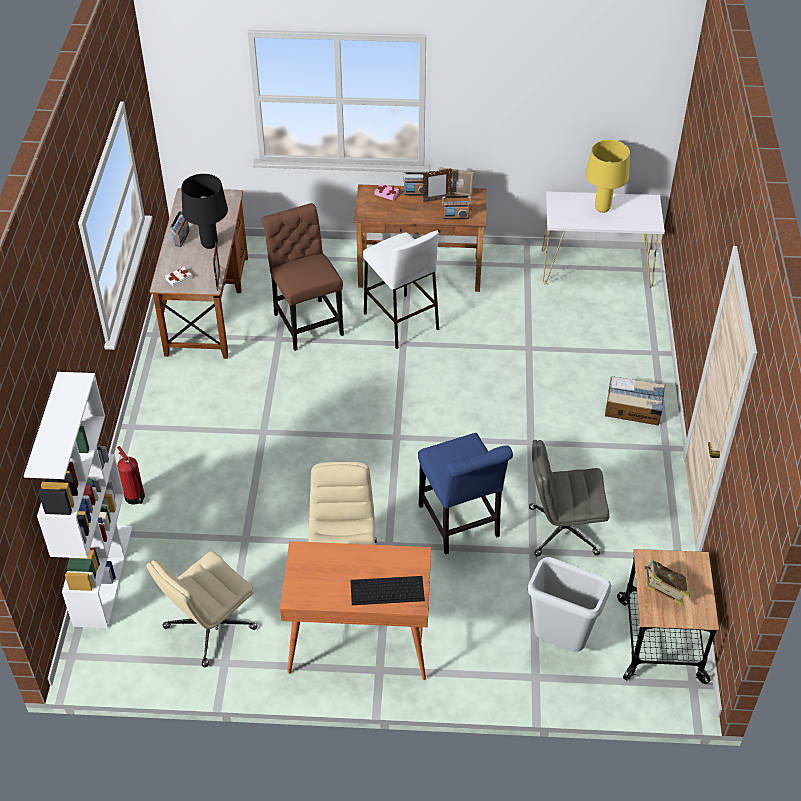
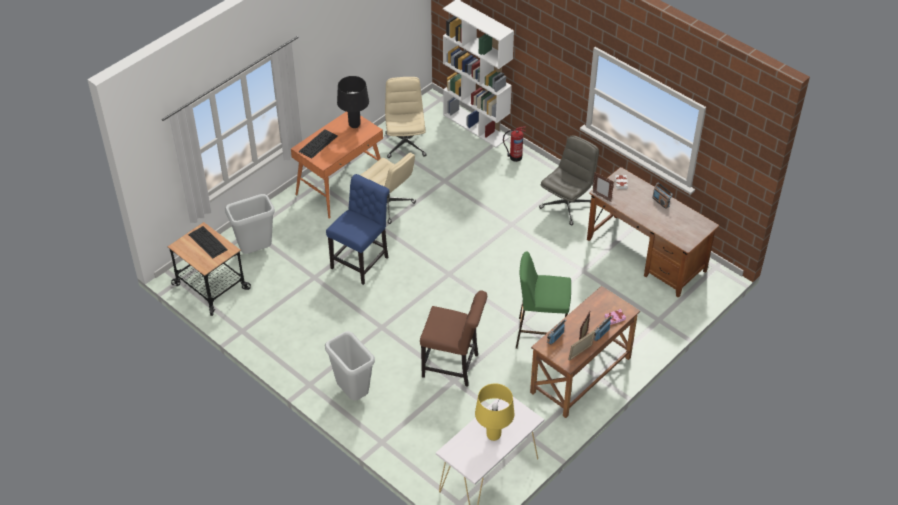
camera: 130 degrees right, 0 degrees up
(209, 245) = (641, 210): black table lamp -> black table lamp (354, 125)
(306, 322) = (585, 291): brown chair -> brown chair (453, 366)
(401, 321) = (541, 335): white stool -> green stool
(460, 524) = (362, 261): blue chair -> blue chair turned 105 degrees clockwise
(562, 531) = (311, 297): grey office chair -> grey office chair (567, 205)
(634, 408) = (352, 393): cardboard box -> grey trash can
(663, 592) = (207, 242): book -> keyboard

